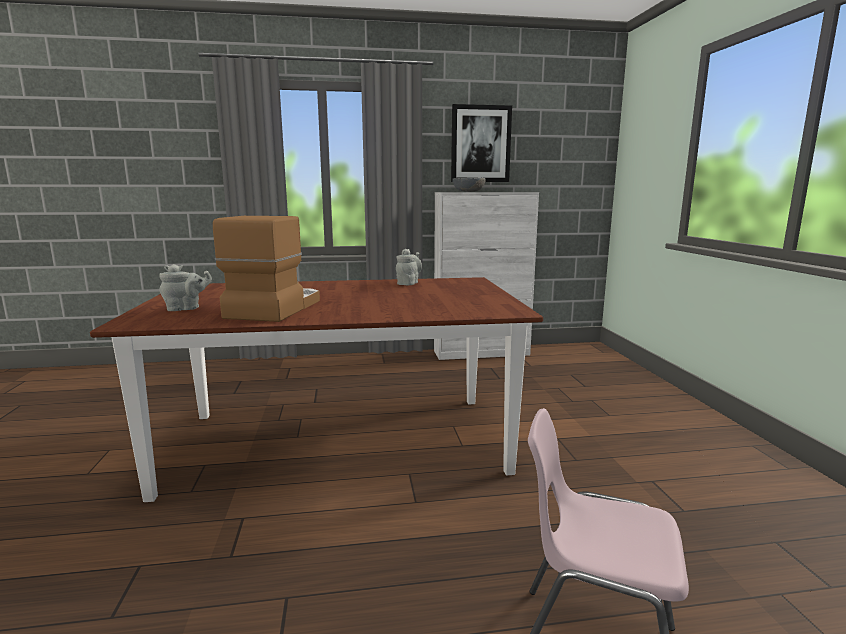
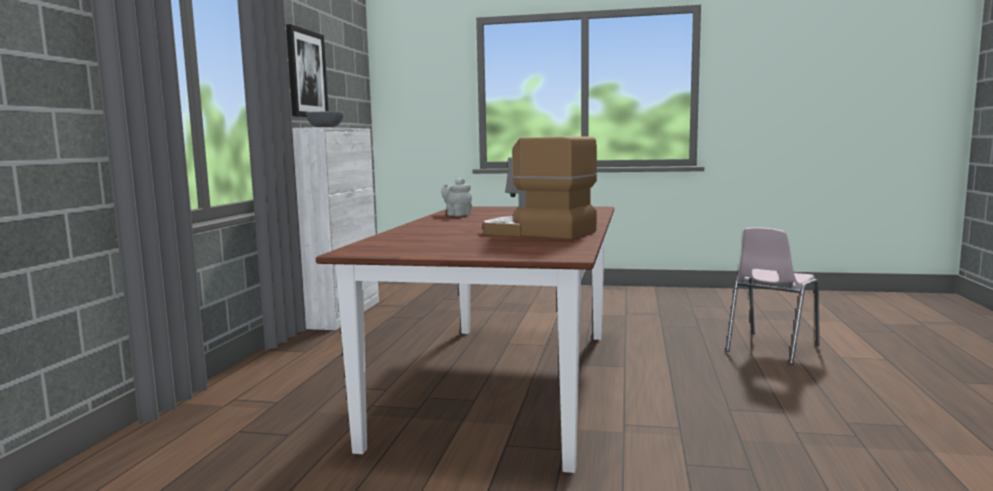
camera: 70 degrees left, 5 degrees down
(186, 309) = (510, 247): grey teapot -> none

